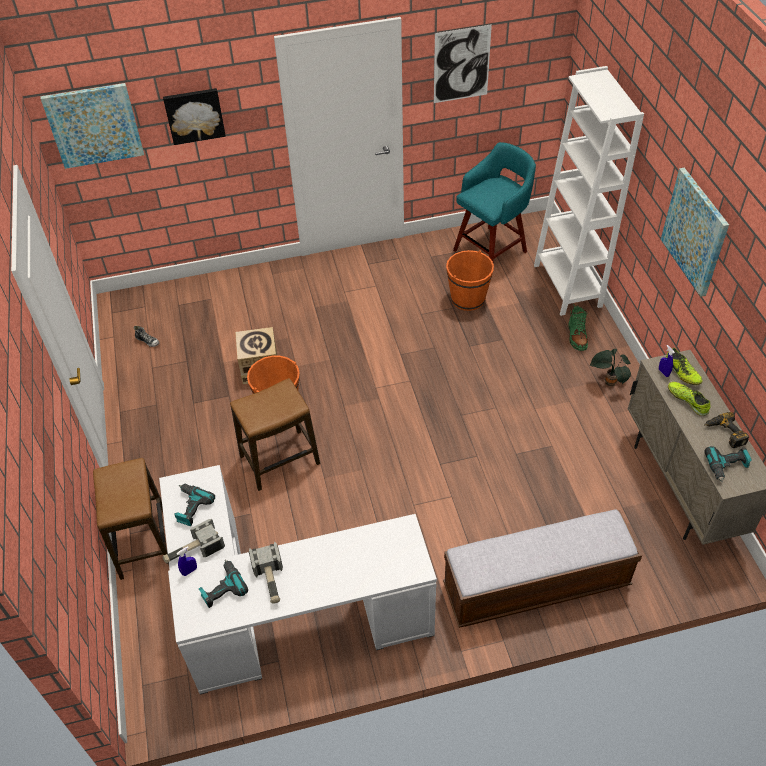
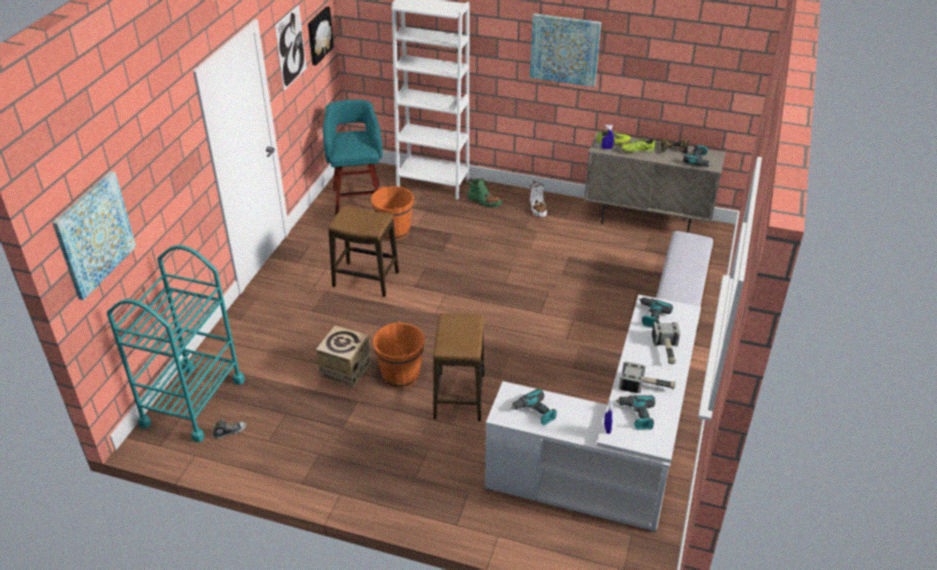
camera: 60 degrees left, 10 degrees down
(143, 543) = (475, 518): stool -> stool (366, 279)
(165, 303) = (193, 402): none -> turquoise cart
(193, 551) = (581, 426): hammer -> hammer (667, 350)
(194, 115) = (159, 181): picture -> picture (318, 35)
(386, 539) = (651, 316): none -> power drill
(608, 382) = (537, 208): potted plant -> white boot

